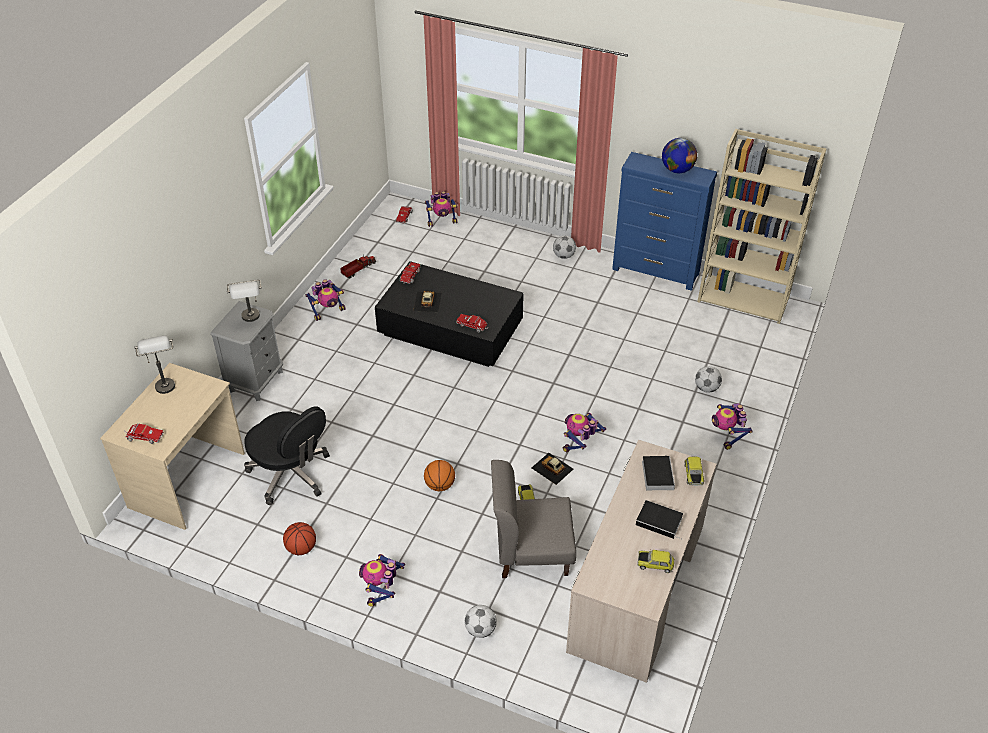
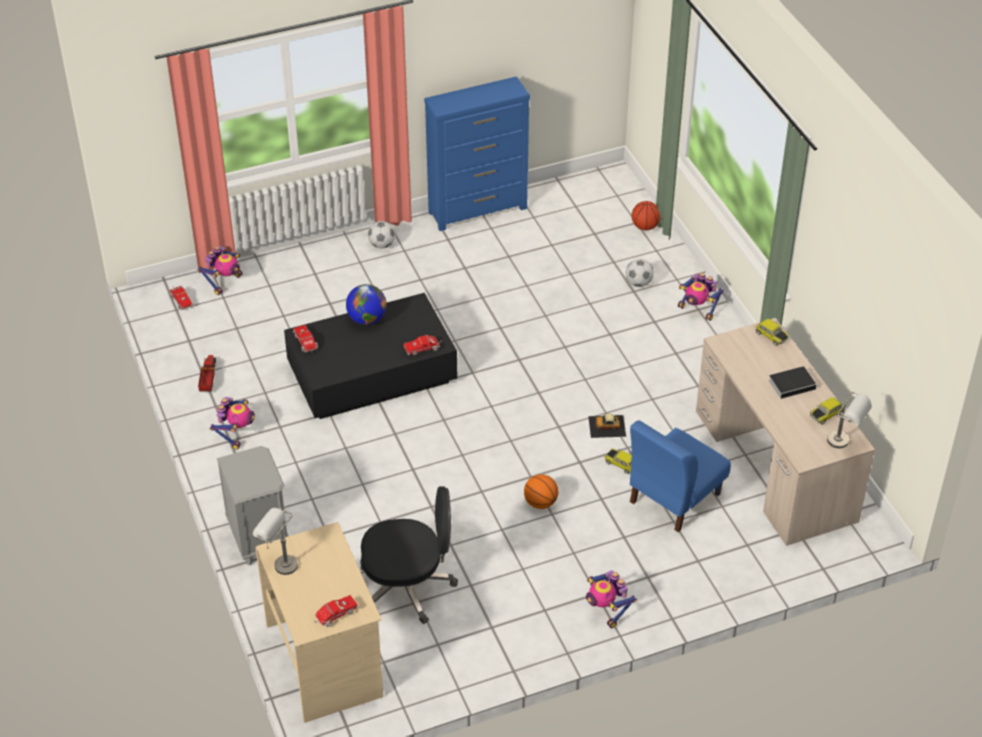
camera: 45 degrees left, 0 degrees up
(251, 320) = (256, 465): grey table lamp -> grey table lamp (845, 443)
(301, 548) = (500, 632): basketball -> basketball (645, 227)
(427, 301) = (353, 354): toy car -> none
(480, 629) = (711, 578): football -> none
(531, 552) = (674, 498): grey chair -> blue chair
(580, 444) = (603, 393): toy robot -> none
(657, 474) = (748, 353): book -> none
(677, 170) = (485, 93): globe -> globe (367, 319)
(744, 299) = (576, 189): beige bookcase -> none

